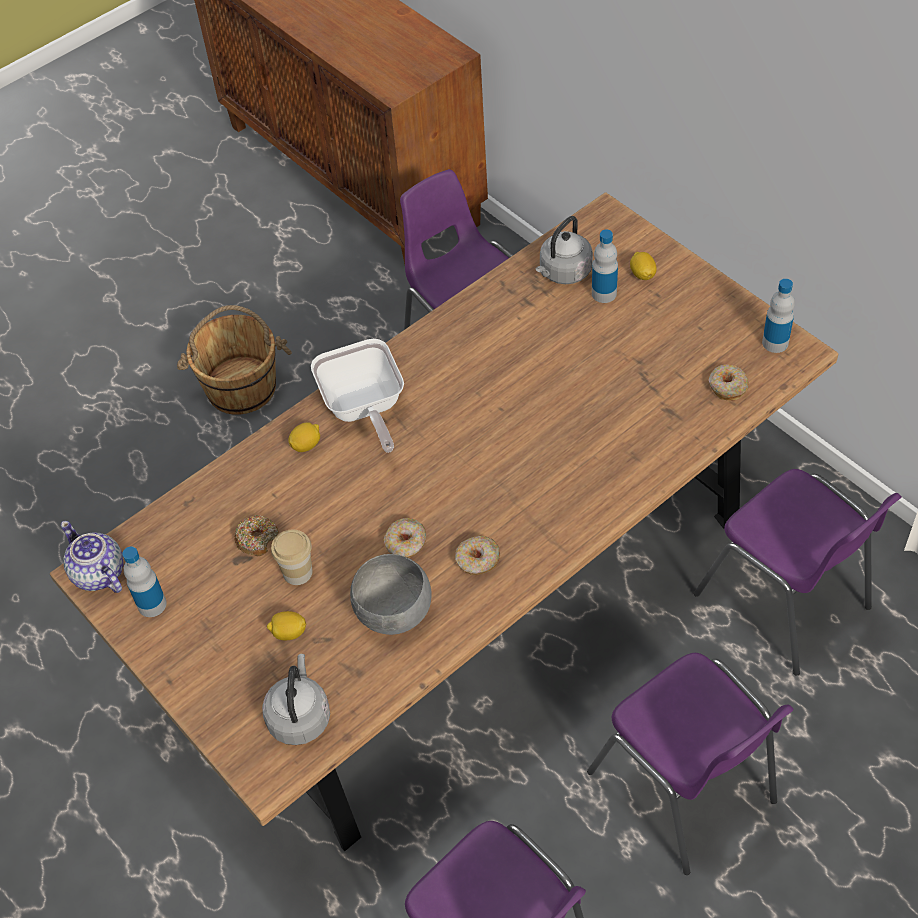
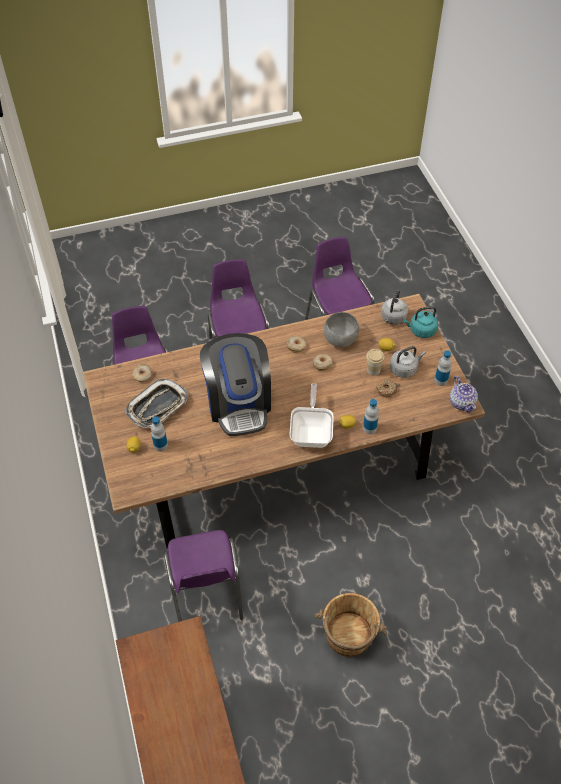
camera: 160 degrees left, 0 degrees up
(225, 710) = (421, 330): none -> turquoise kettle
(521, 408) = (238, 403): none -> coffee machine
(563, 273) = (171, 466): grey kettle -> grey kettle (404, 369)
(656, 347) = (158, 407): none -> tray
(775, 343) = (105, 387): bottle -> bottle (369, 428)

